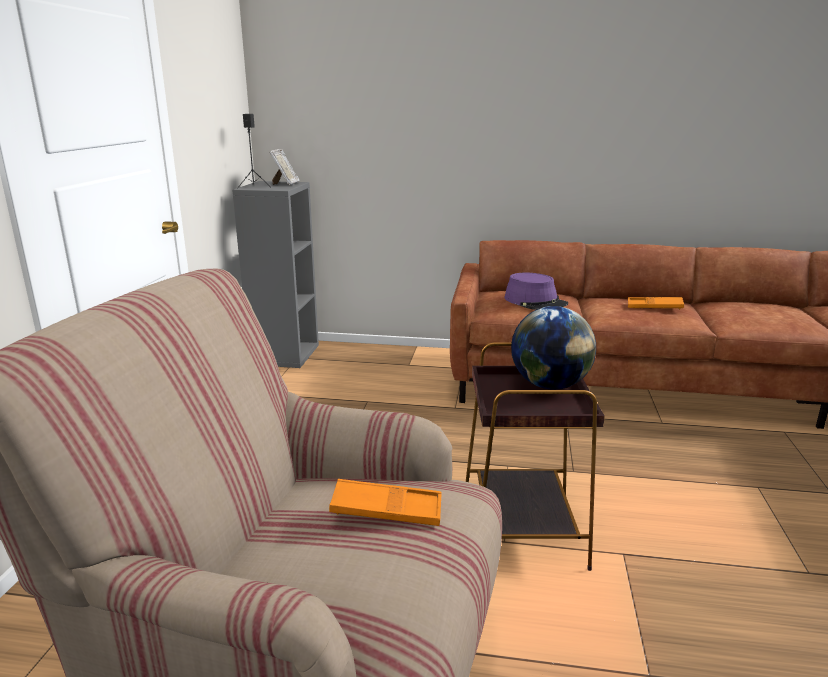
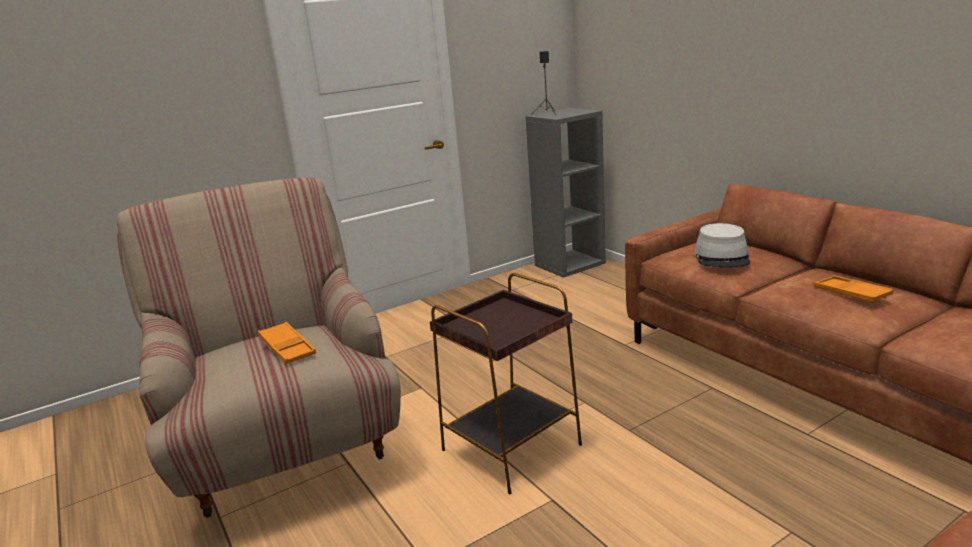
camera: 50 degrees right, 0 degrees up
(285, 184) = (576, 112): picture frame -> none
(535, 301) = (722, 257): purple hat -> grey hat
(549, 385) = (530, 321): globe -> none

